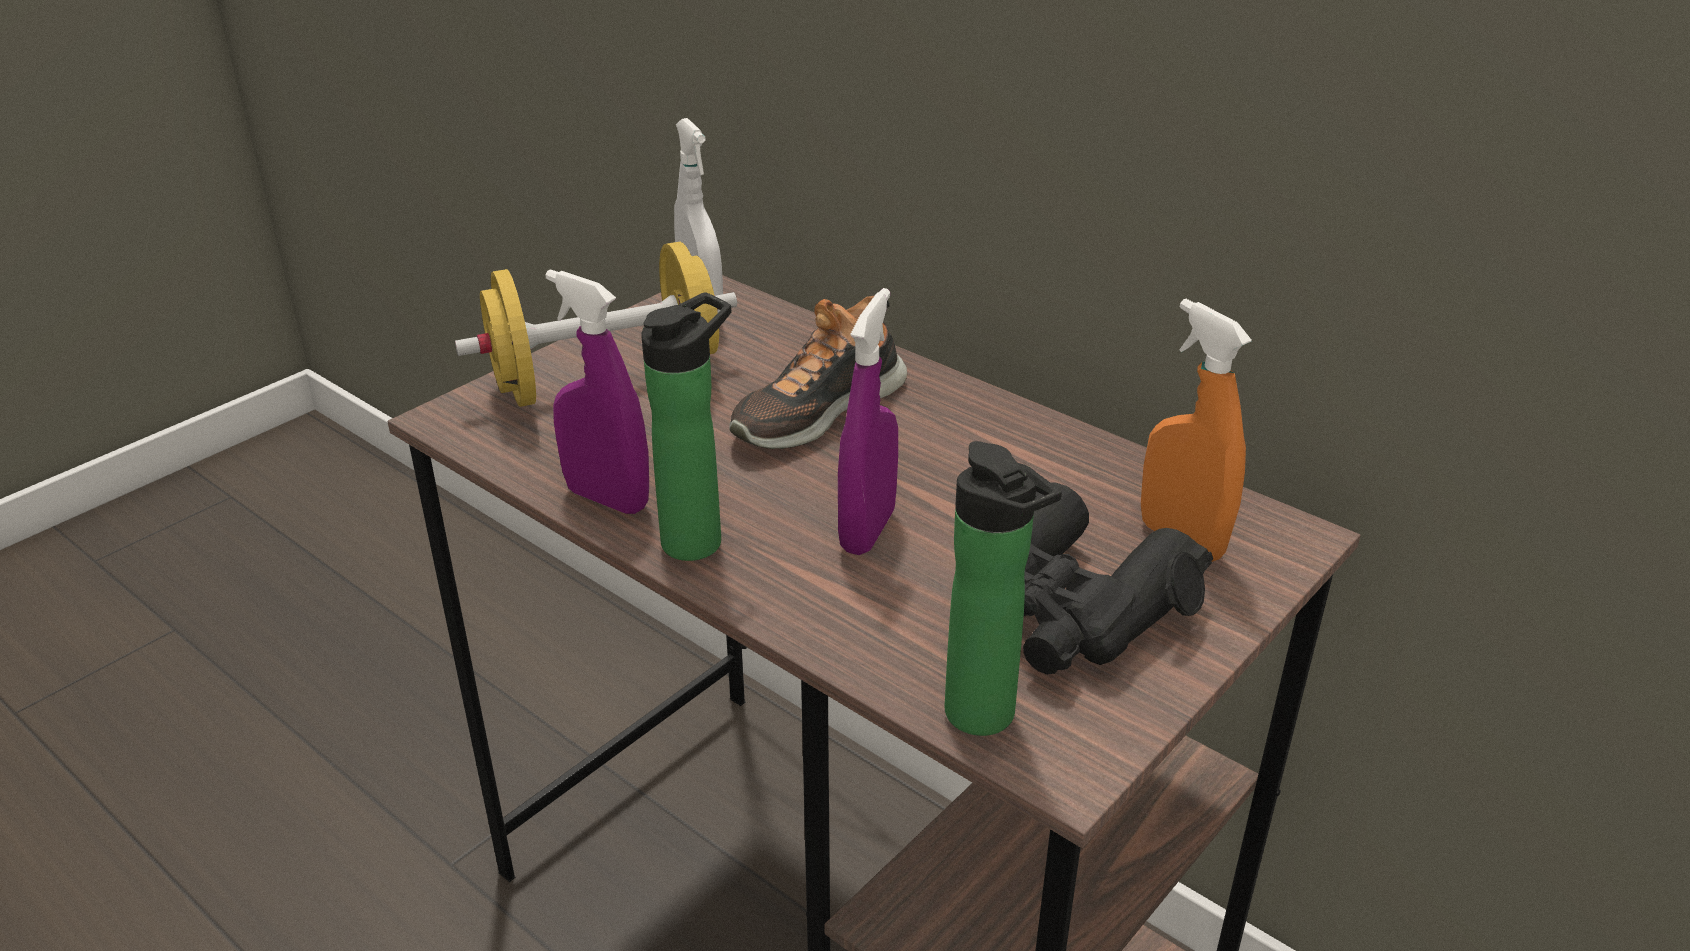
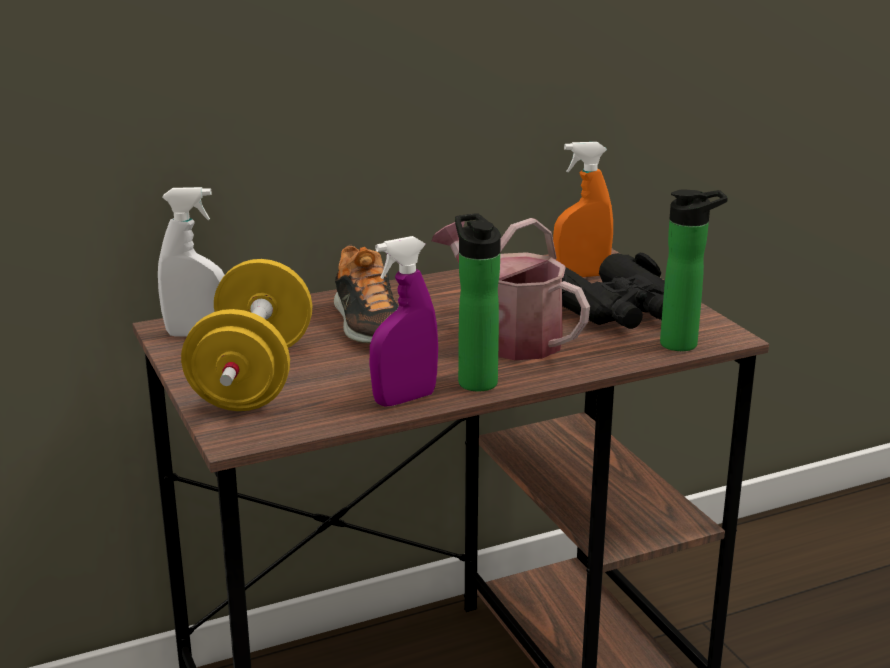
camera: 65 degrees left, 10 degrees down
(867, 530) = (508, 337): purple spray bottle -> watering can

